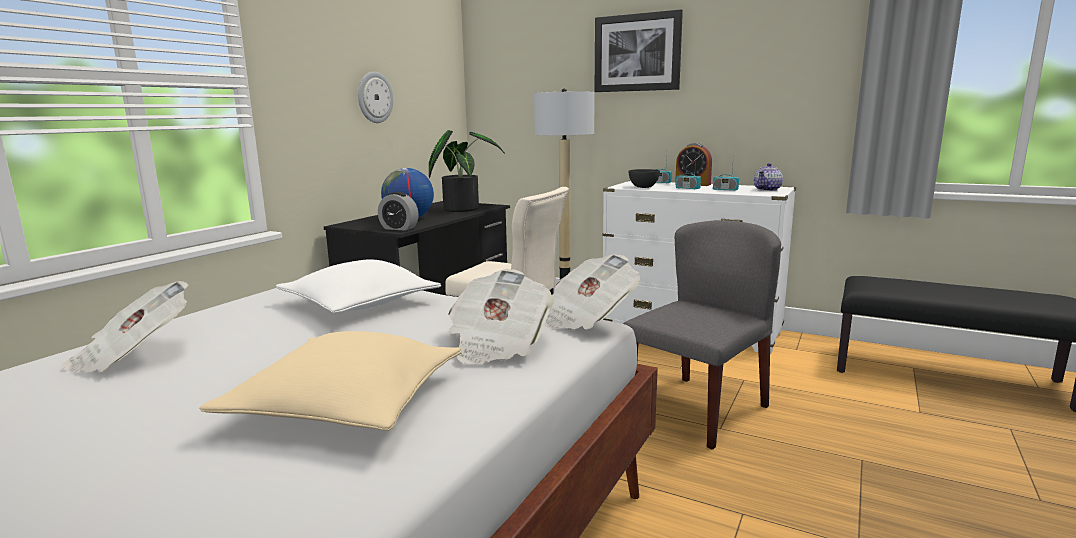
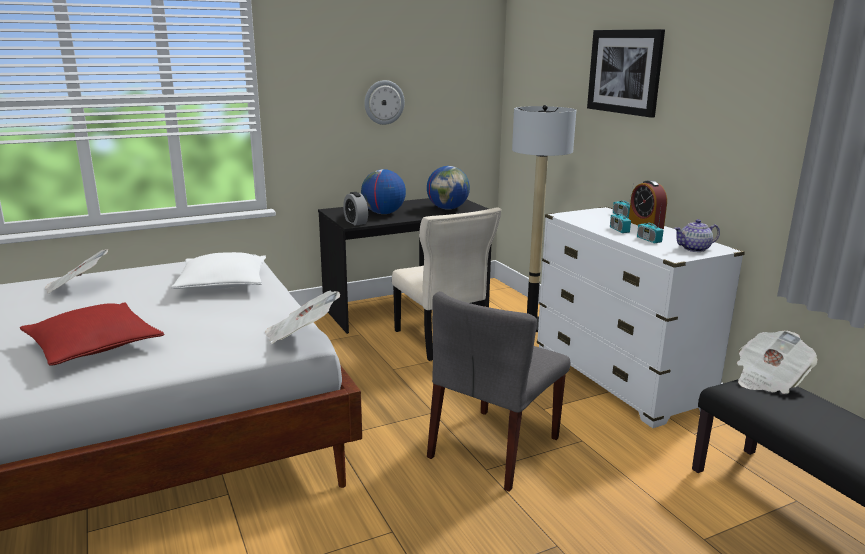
camera: 35 degrees right, 5 degrees up
(347, 403) = (94, 346): beige pillow -> red pillow
(463, 208) = (448, 208): potted plant -> globe
(498, 344) = (216, 336): newspaper -> newspaper (768, 379)
(643, 187) = (584, 220): grey bowl -> none
(697, 409) = (494, 448): grey chair -> grey chair turned 135 degrees clockwise

